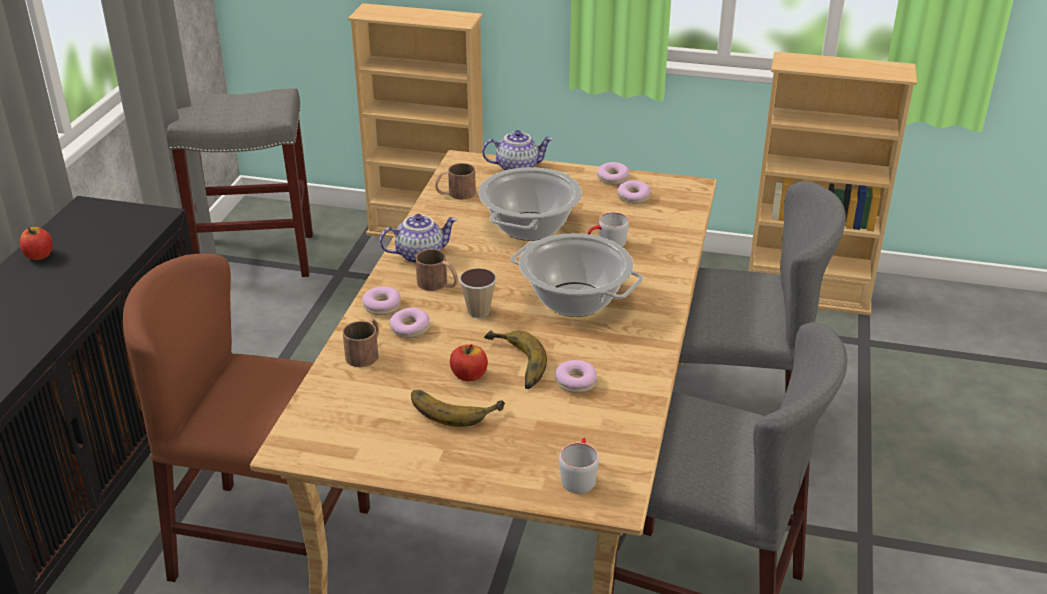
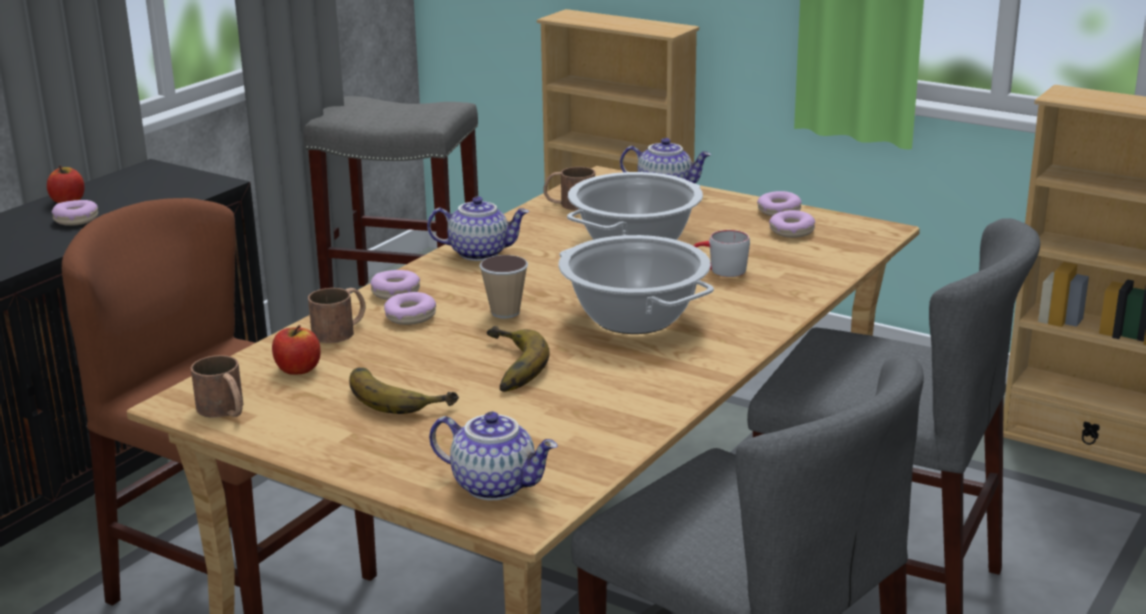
camera: 20 degrees right, 10 degrees down
(438, 284) = (478, 282): brown mug -> brown mug (225, 411)
(469, 375) = (442, 369): apple -> apple (297, 369)
(575, 382) = (569, 394): donut -> donut (76, 219)
(579, 476) = (496, 485): grey mug -> teapot

